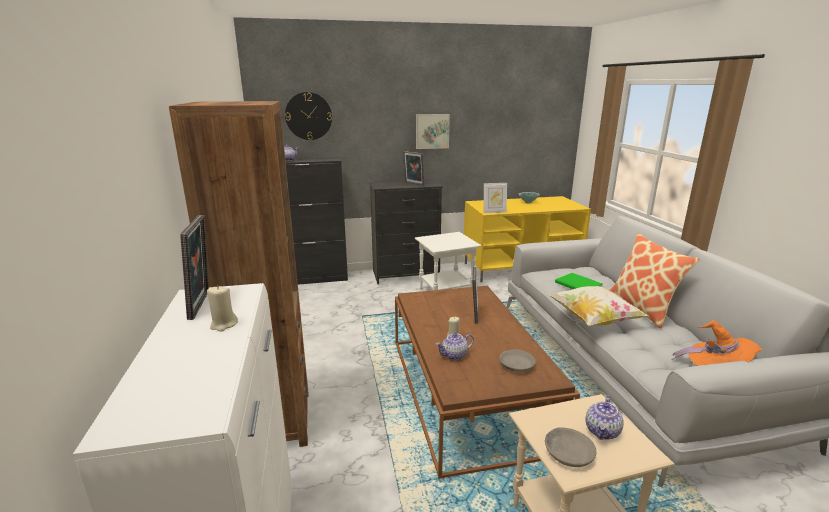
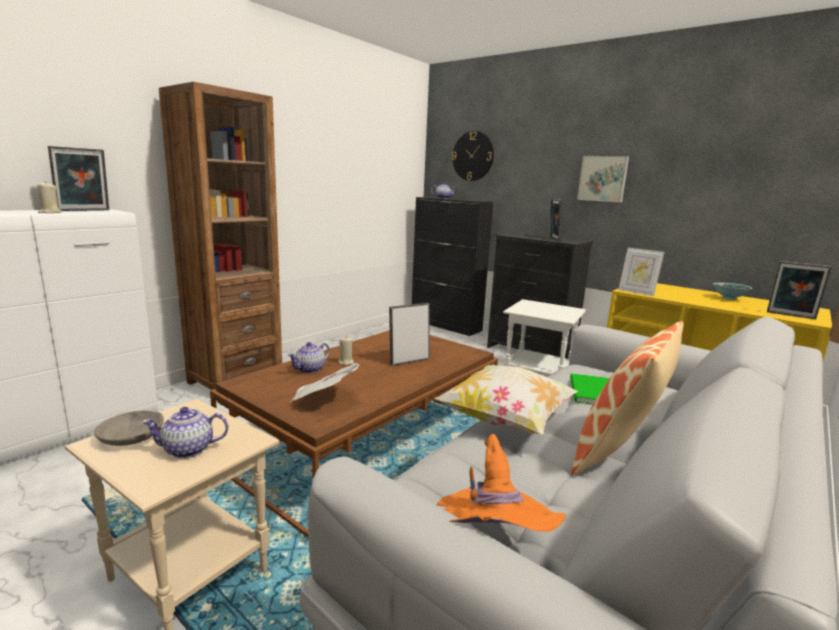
camera: 50 degrees right, 5 degrees down
(454, 355) = (310, 369): teapot -> teapot turned 75 degrees counterclockwise
(516, 366) = (324, 399): grey bowl -> newspaper
(567, 206) = (790, 316): none -> picture frame

